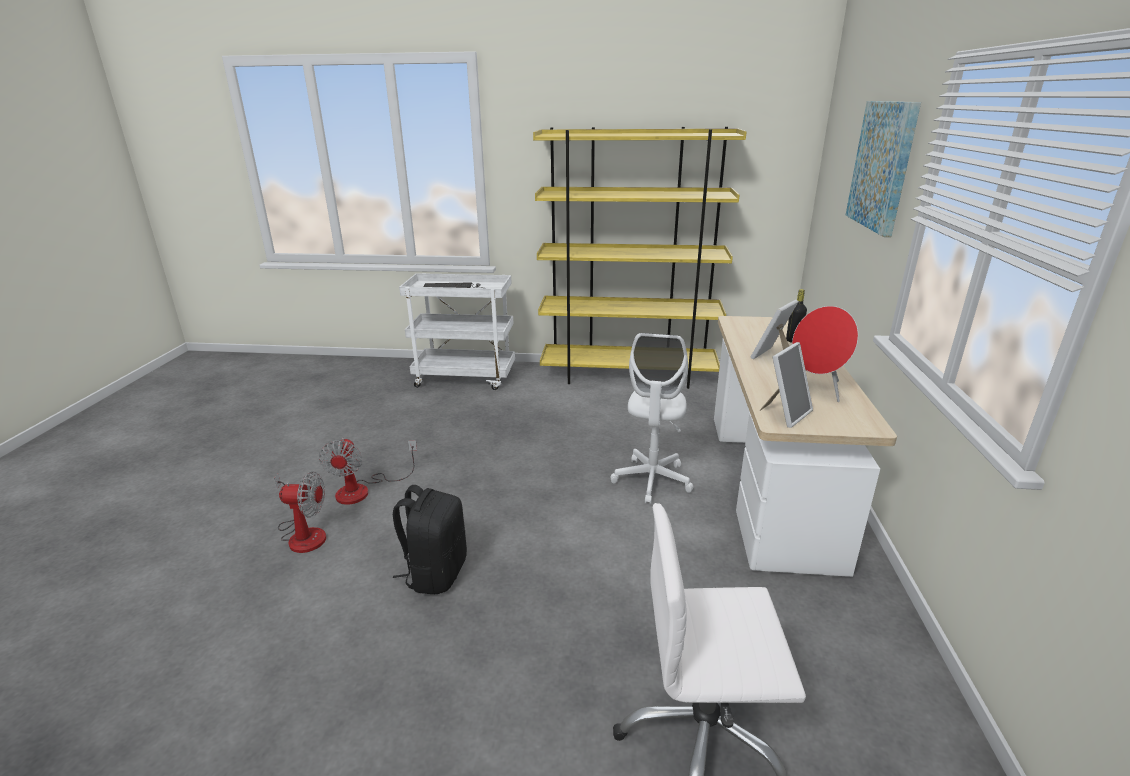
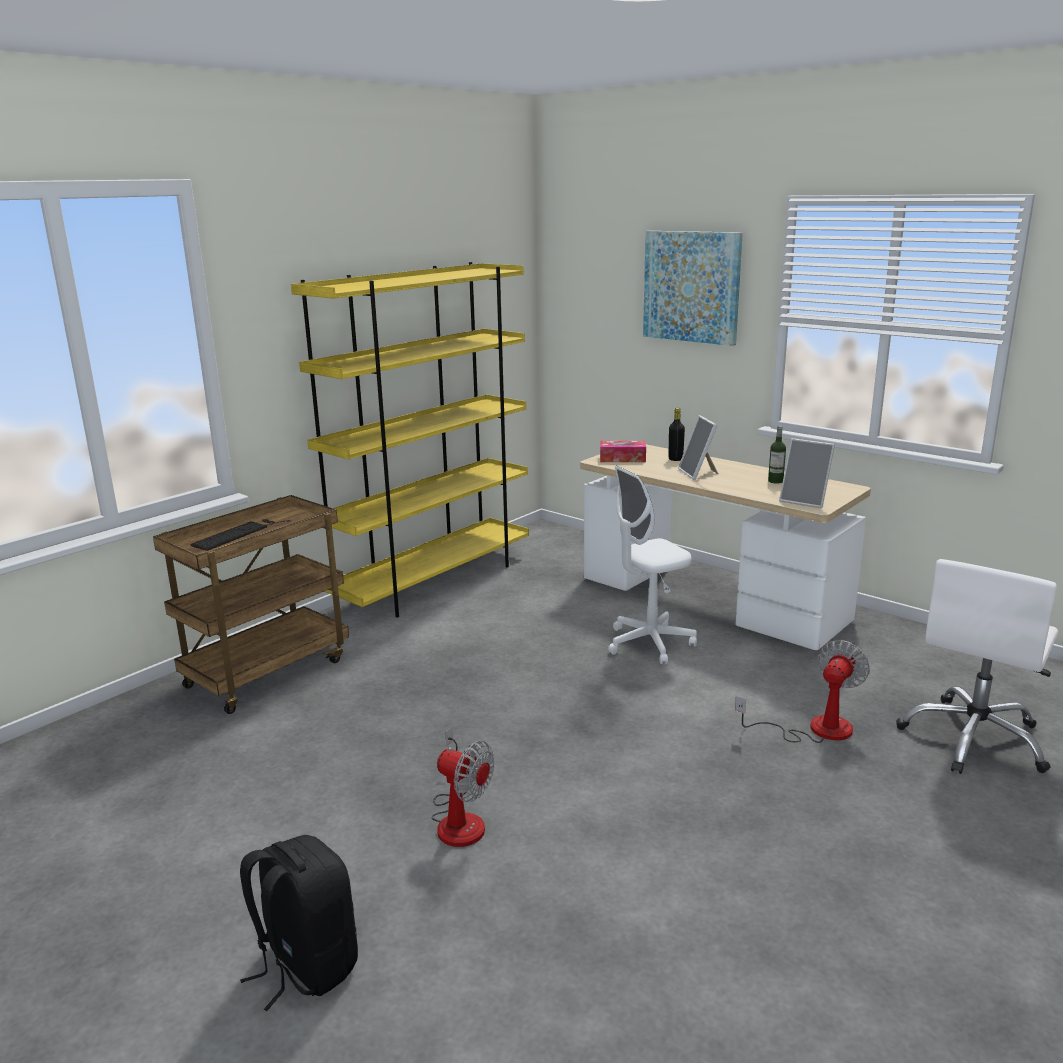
camera: 55 degrees left, 5 degrees down
(304, 533) = (512, 889): fan -> fan (815, 729)
(436, 573) = (685, 805): black backpack -> black backpack (305, 965)
(466, 378) = (267, 671): white cart -> brown cart
(652, 480) = (649, 643): white office chair -> white office chair turned 105 degrees clockwise
(754, 325) = (622, 458): none -> tissue box
(785, 414) = (805, 501): picture frame -> picture frame turned 135 degrees clockwise
(817, 389) = (775, 481): red speaker -> bottle

